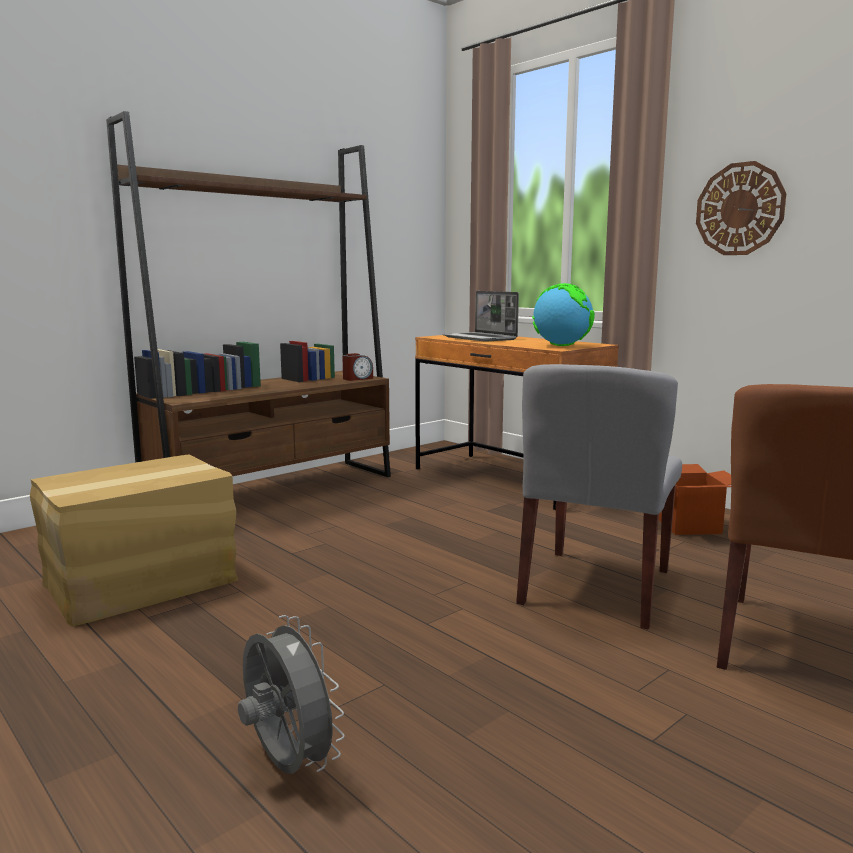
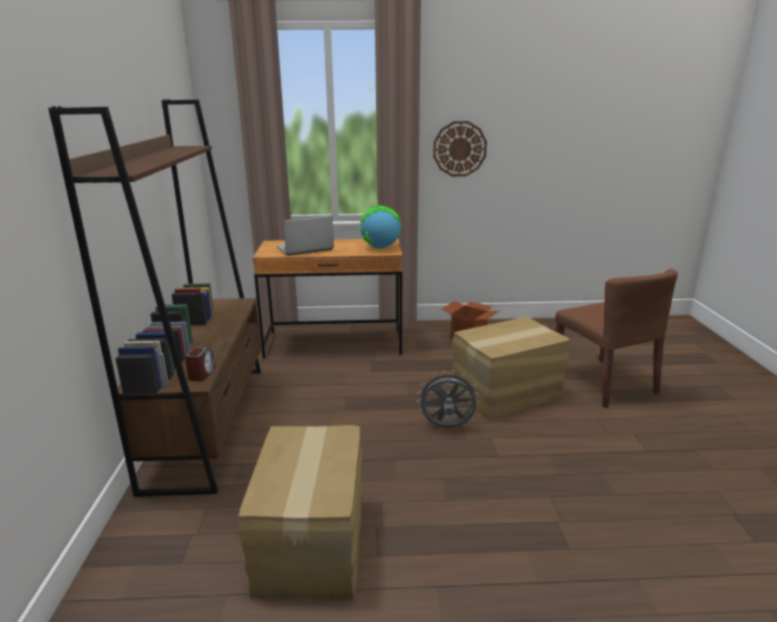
camera: 50 degrees left, 10 degrees up
(286, 765) = (605, 558): grey fan -> grey fan (447, 428)
(357, 378) = (237, 305): alarm clock -> alarm clock (201, 373)
(481, 338) = (304, 249): laptop -> laptop turned 150 degrees clockwise
(596, 587) = (507, 393): grey chair -> cardboard box

